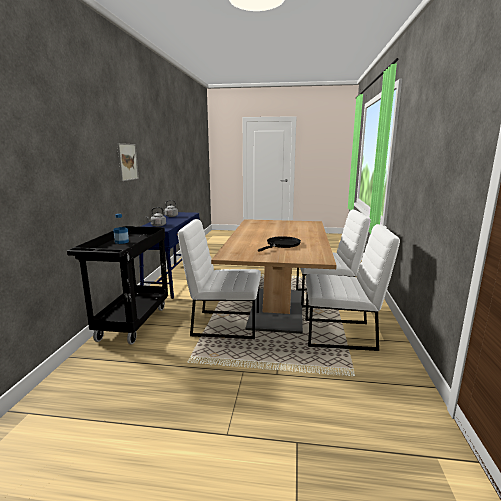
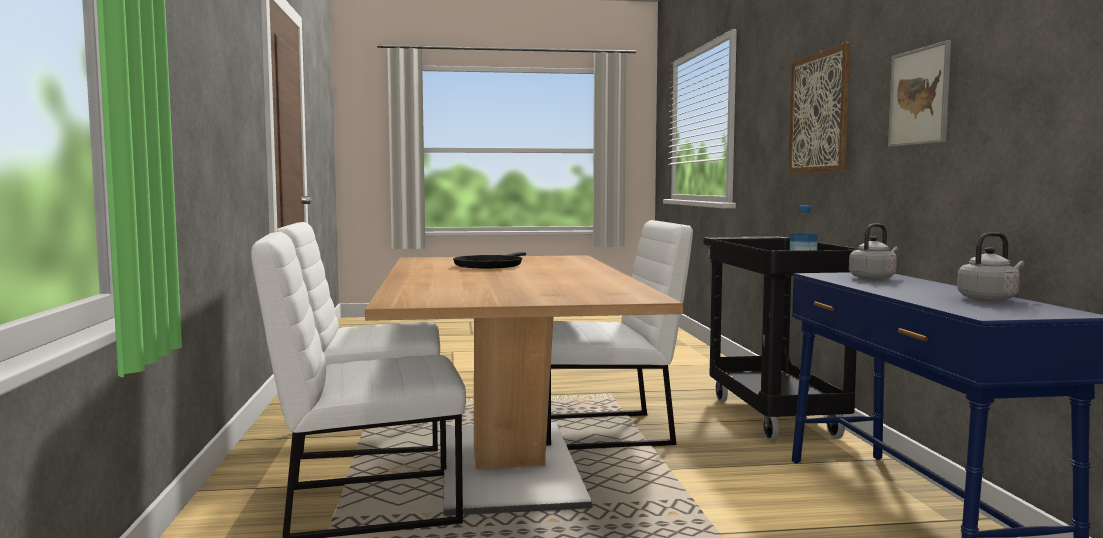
camera: 165 degrees right, 10 degrees down
(76, 162) = (819, 111): none -> picture

